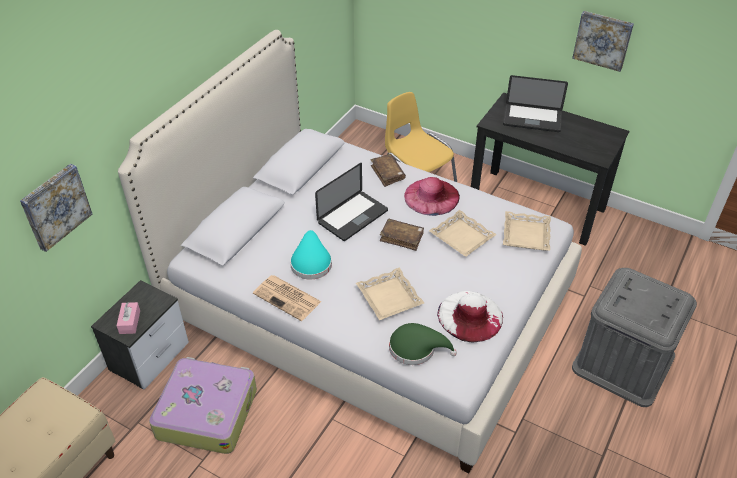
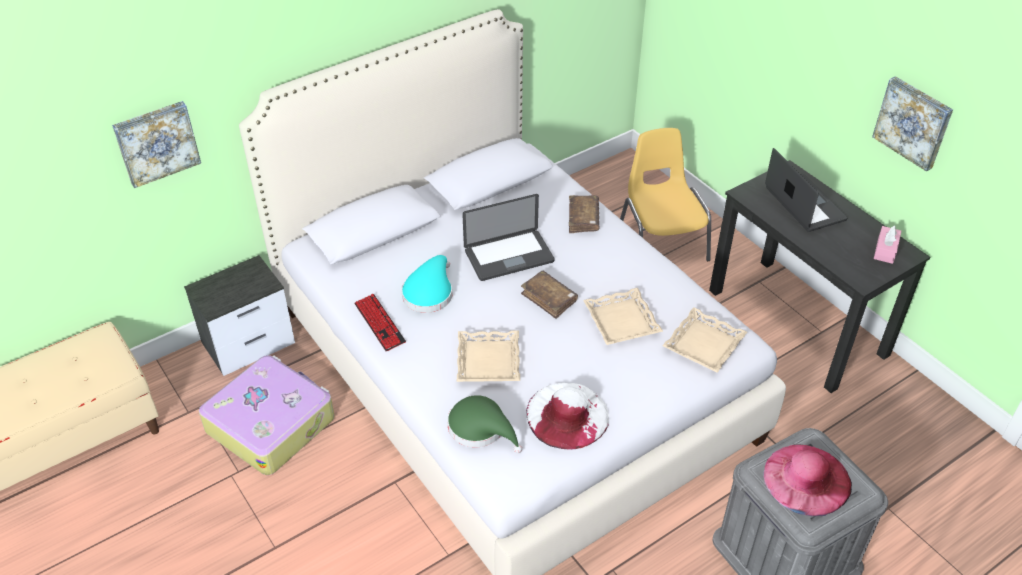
camera: 25 degrees right, 0 degrees up
(130, 322) = (222, 295): pink tissue box -> pink tissue box (885, 250)
(288, 298) = (379, 323): newspaper -> keyboard
(431, 196) = (617, 262): pink hat -> pink hat (807, 479)
(532, 119) = (804, 204): laptop -> laptop turned 150 degrees counterclockwise

